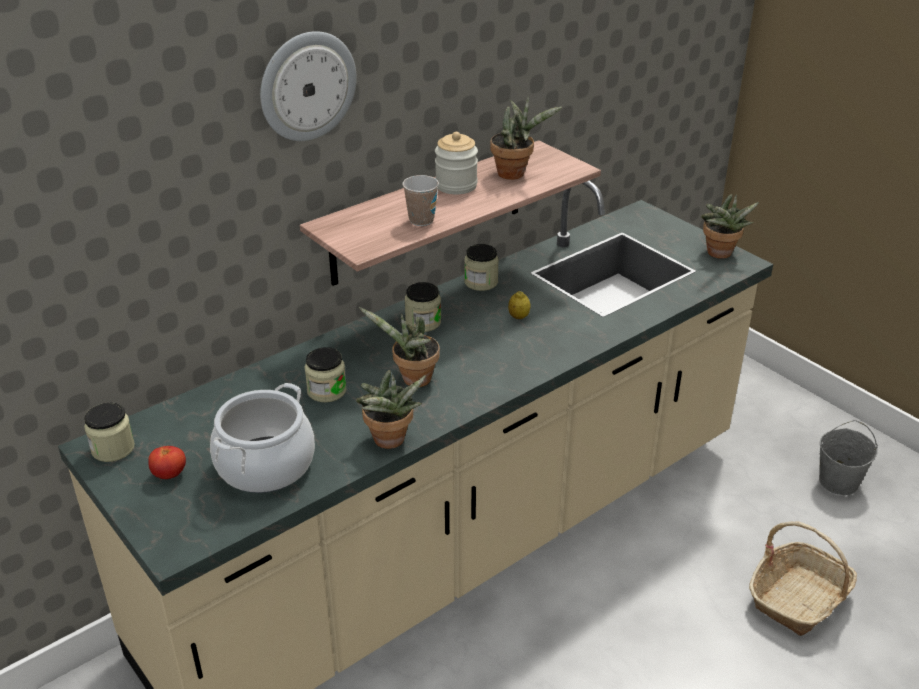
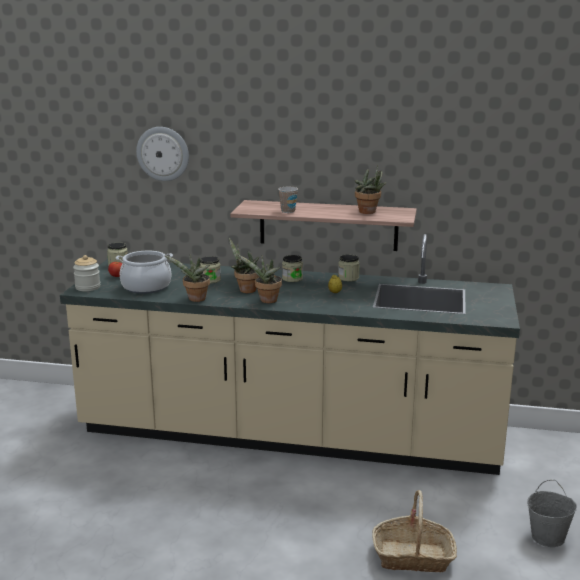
camera: 50 degrees right, 15 degrees down
(307, 86) = (255, 126): wall clock -> wall clock (163, 153)
(456, 185) = (333, 208): jar -> jar (88, 287)
(719, 255) = (496, 314): potted plant -> potted plant (266, 301)

